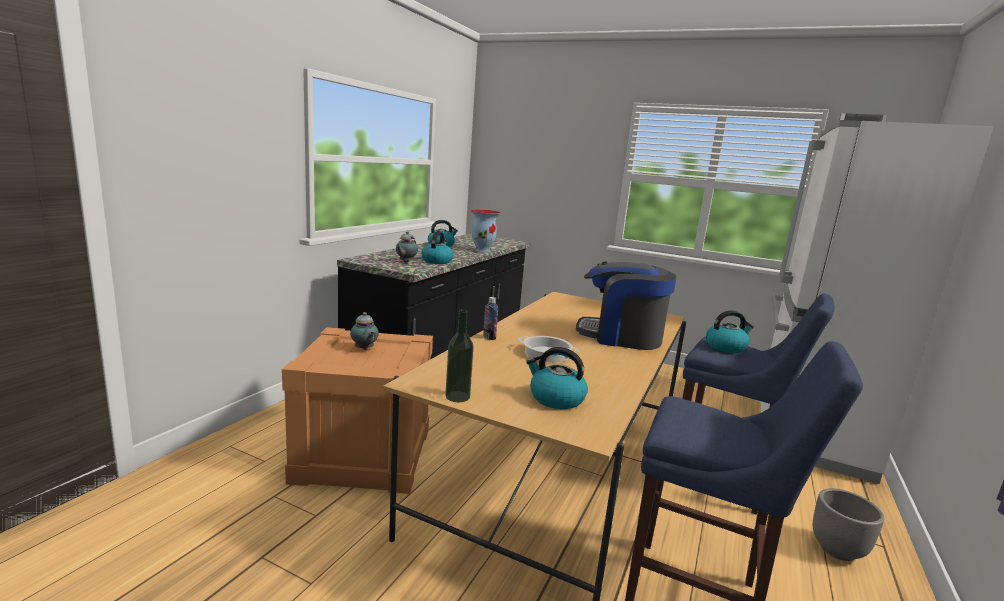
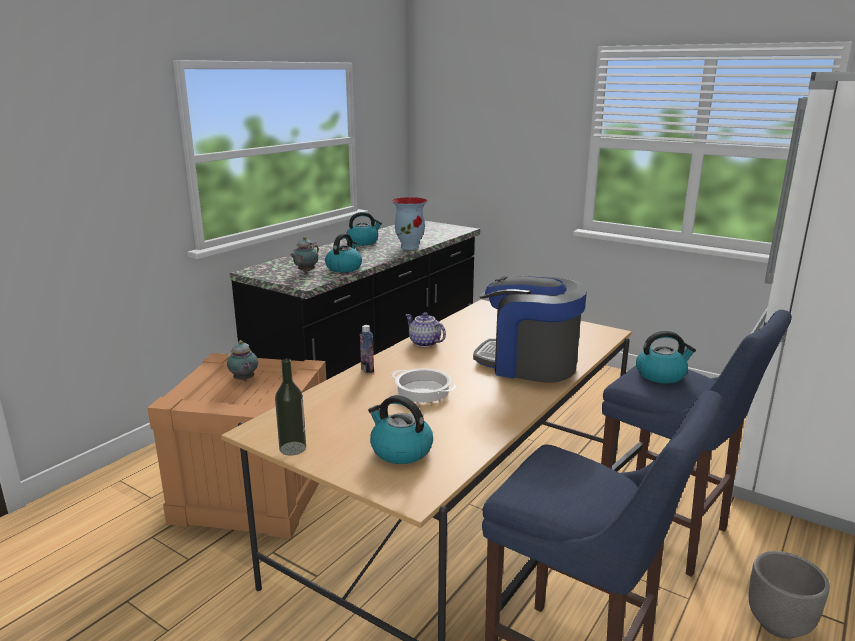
camera: 10 degrees right, 5 degrees up
(525, 319) = (424, 343): none -> teapot

